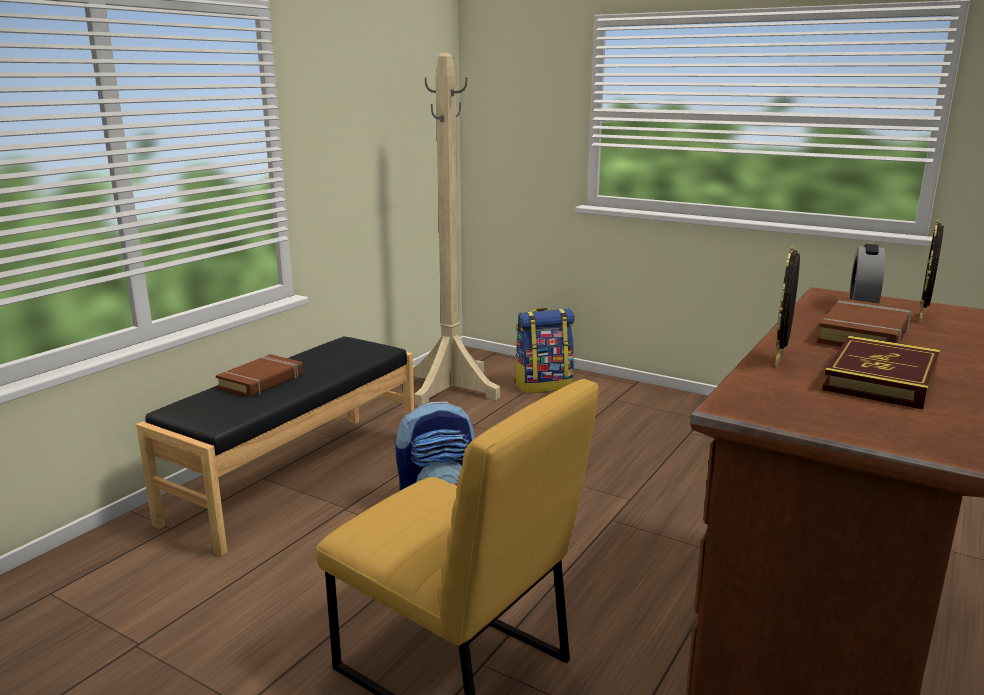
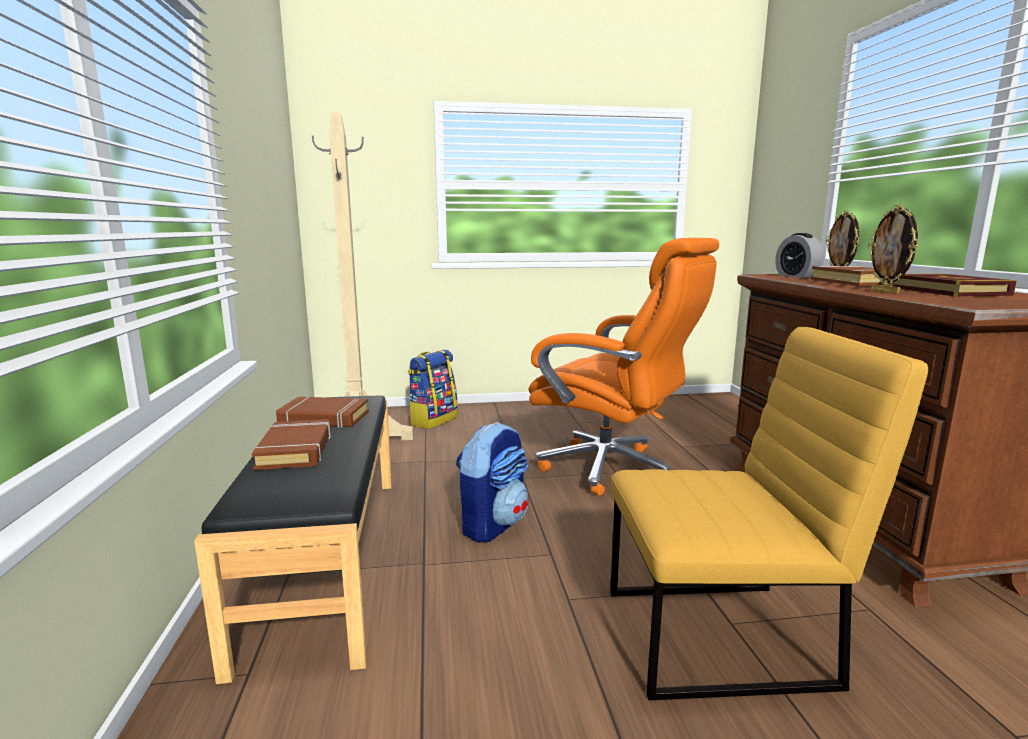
camera: 40 degrees left, 5 degrees down
(324, 359) = (324, 418): none -> brown book
(631, 495) = (612, 469): none -> orange office chair

